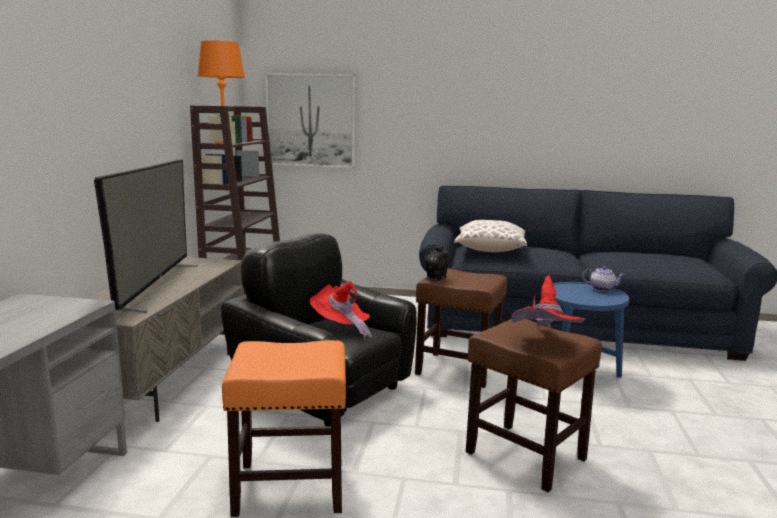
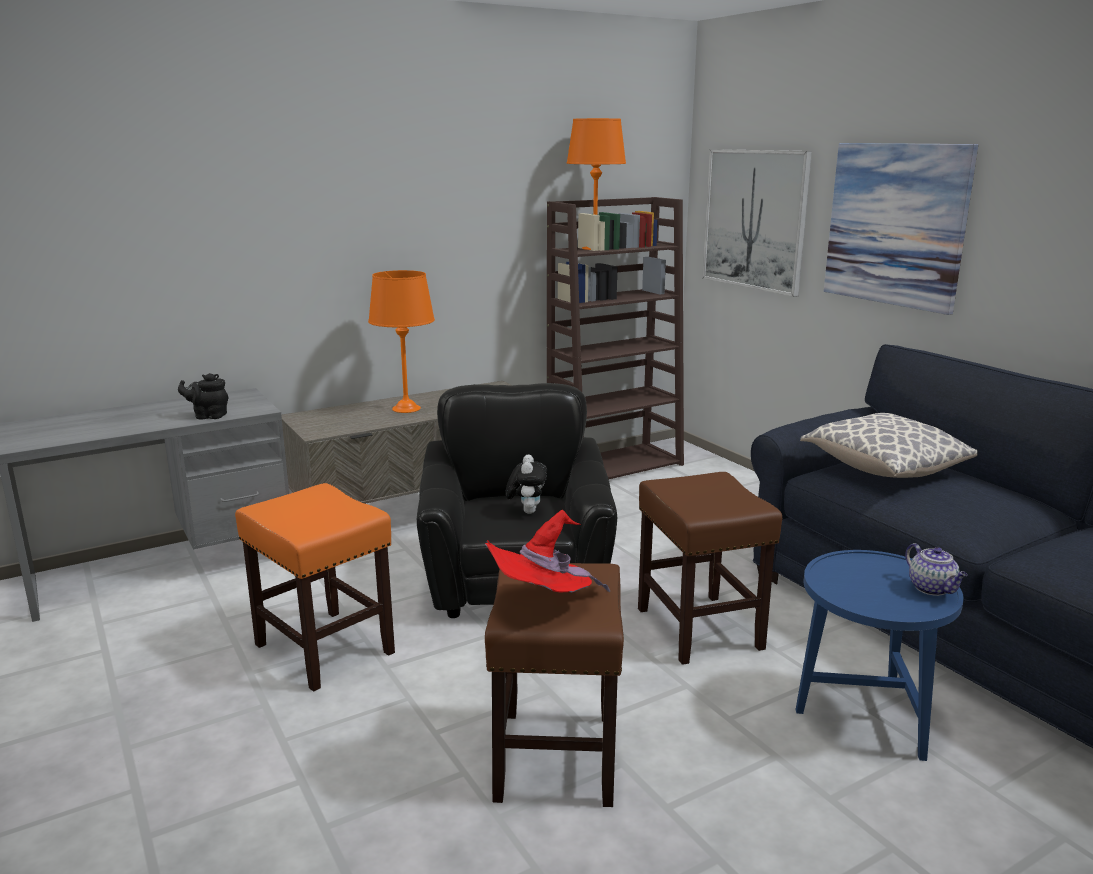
camera: 50 degrees right, 5 degrees up
(155, 286) = (406, 408): television -> orange table lamp
(341, 328) = (527, 511): red hat -> plush toy
(423, 117) = (895, 225): none -> picture
(435, 278) = (670, 482): black teapot -> black teapot (208, 416)

